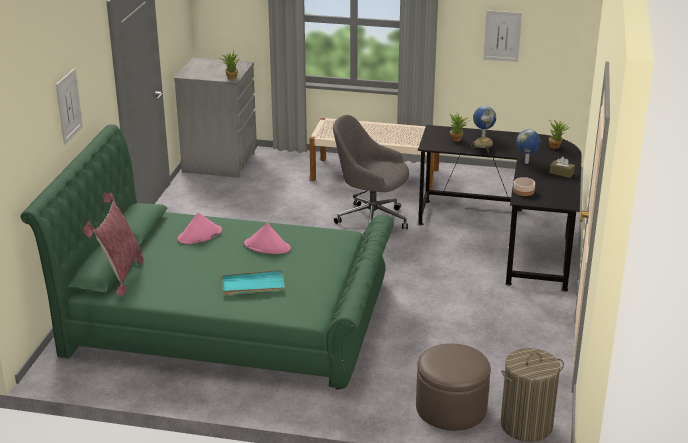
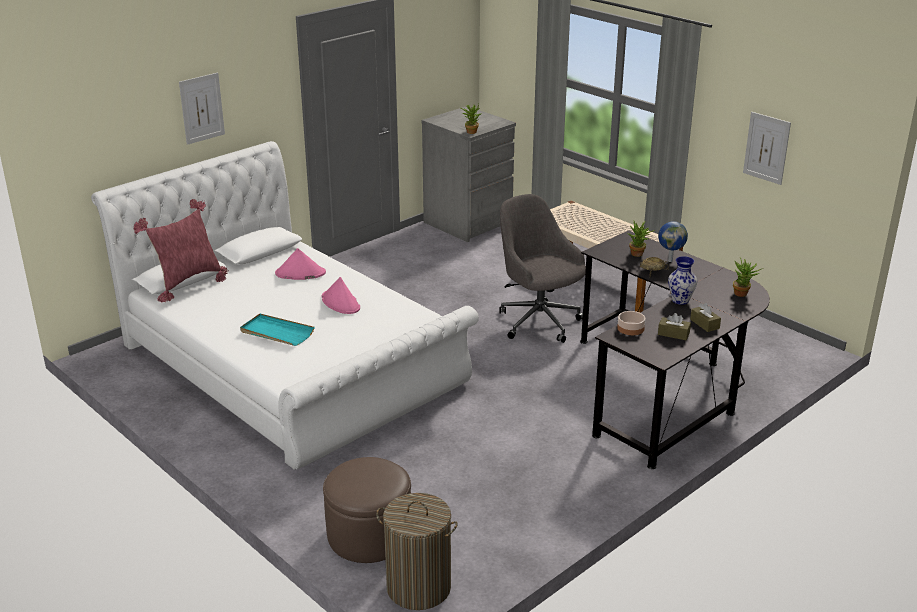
camera: 35 degrees right, 0 degrees up
(226, 316) = (290, 363): green bed -> white bed
(527, 163) = (680, 300): globe -> vase
(553, 186) = (673, 334): none -> brown tissue box

